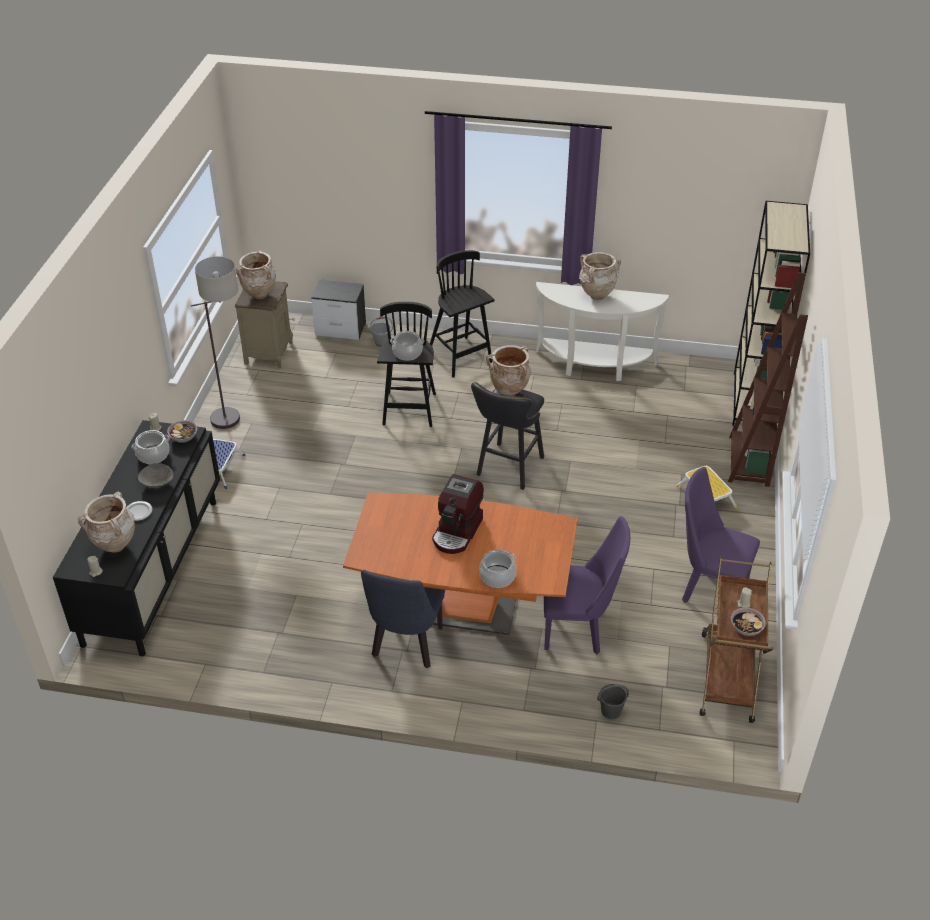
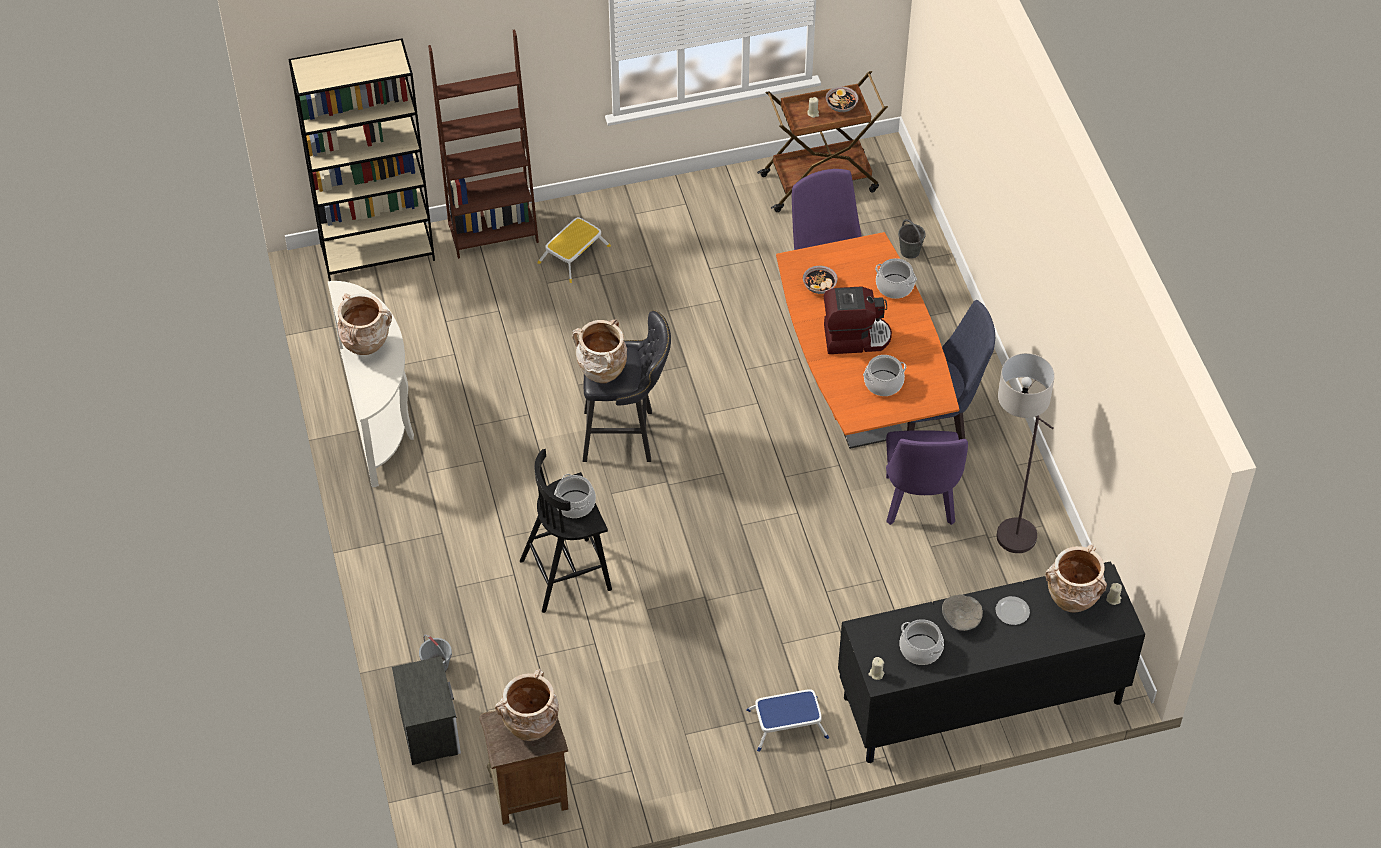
camera: 115 degrees left, 10 degrees up
(183, 437) = (874, 636): bowl -> bowl (819, 286)
(234, 417) = (684, 760): grey floor lamp -> grey floor lamp (1007, 529)
(399, 530) = (883, 383): none -> cooking pot
(461, 358) = (429, 562): black stool -> none
(708, 588) = (711, 221): purple chair -> purple chair (919, 506)

